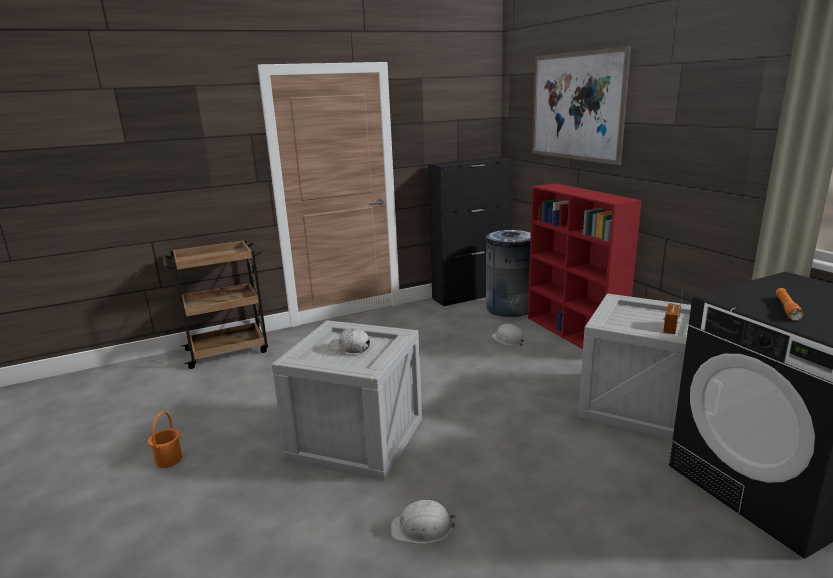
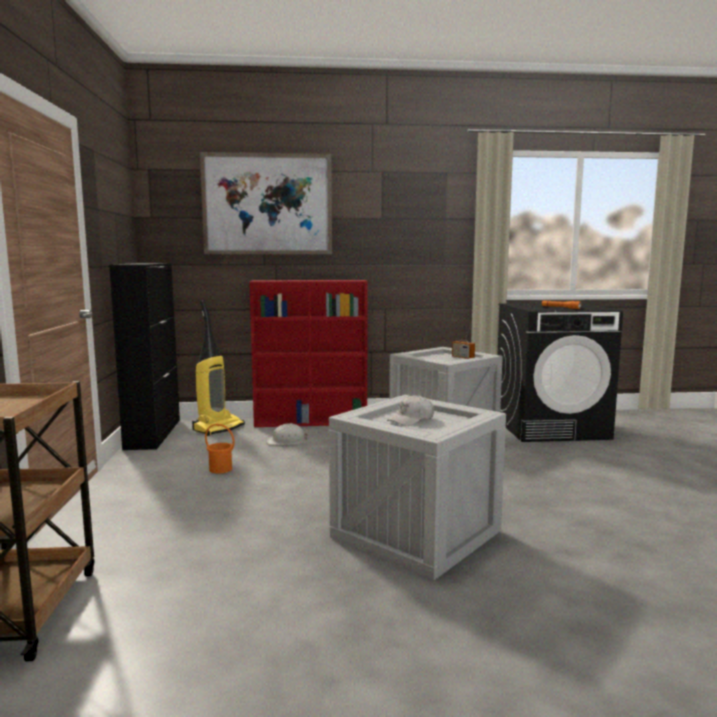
camera: 70 degrees left, 10 degrees down
(168, 460) = (372, 685): orange bucket -> orange bucket (220, 469)
(422, 528) = (574, 525): white hard hat -> none
(509, 308) = (218, 428): grey trash can -> vacuum cleaner

